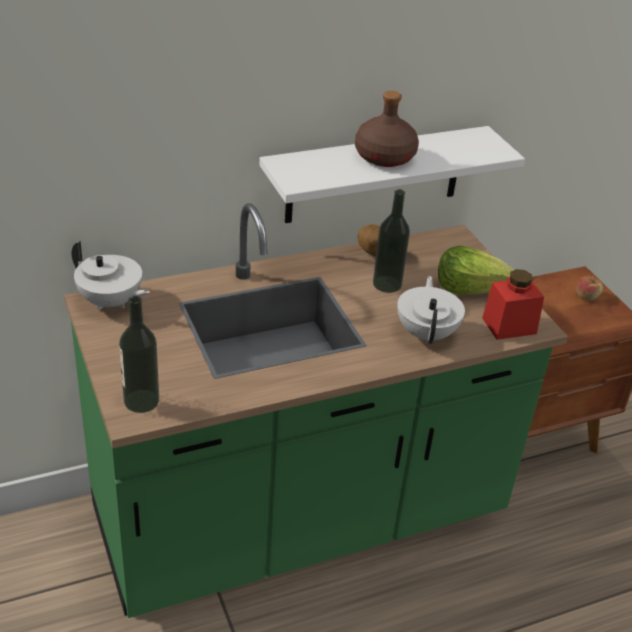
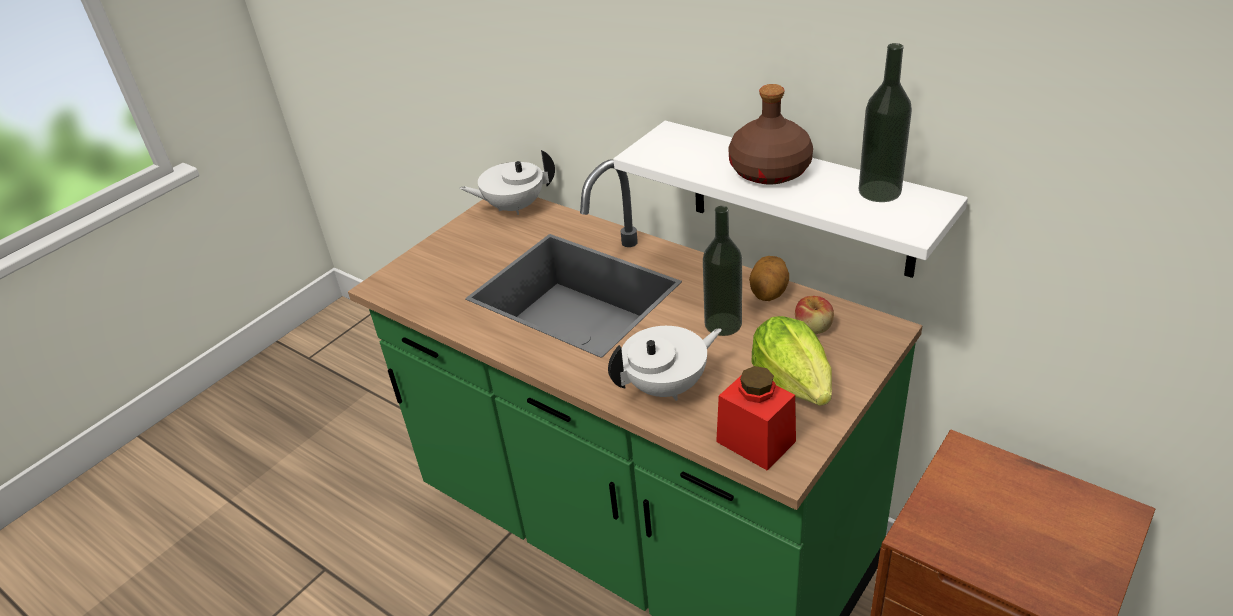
camera: 65 degrees right, 0 degrees up
(111, 302) = (514, 207): white teapot -> white teapot turned 75 degrees clockwise
(141, 401) = (404, 280): bottle -> bottle (879, 191)
(587, 296) = (1081, 537): apple -> apple (813, 328)

